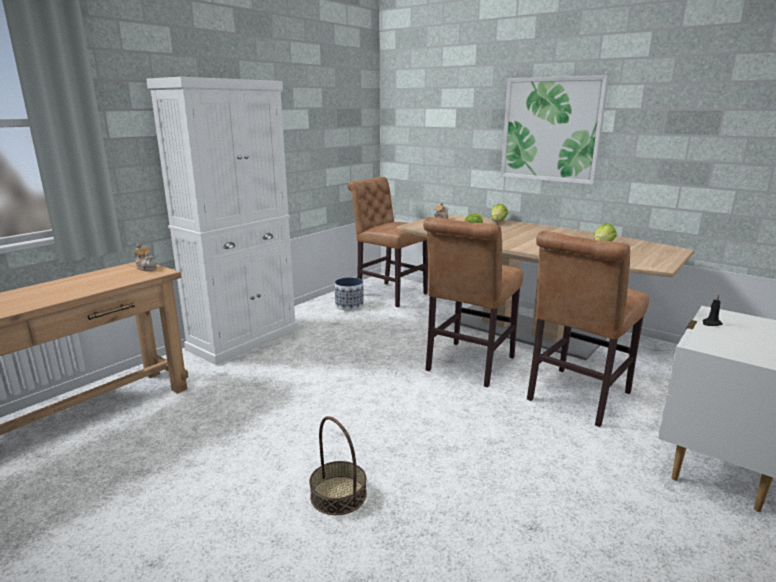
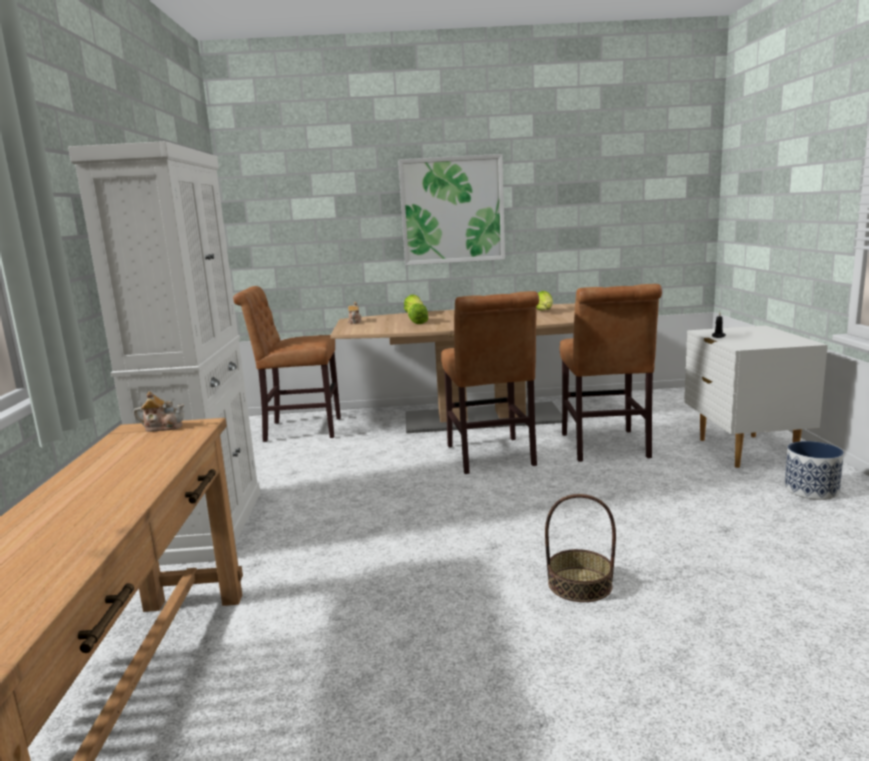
camera: 40 degrees left, 5 degrees down
(349, 306) = (275, 453): planter -> planter (811, 490)

